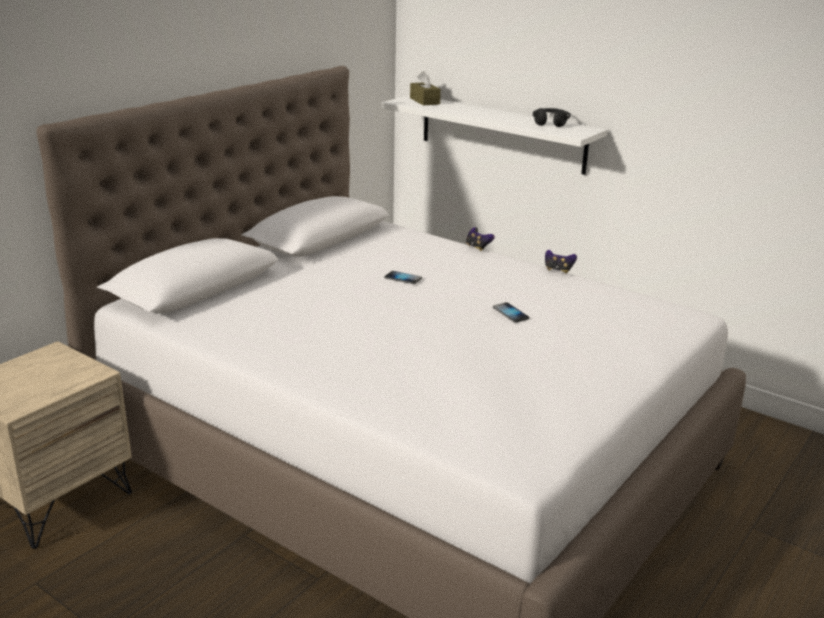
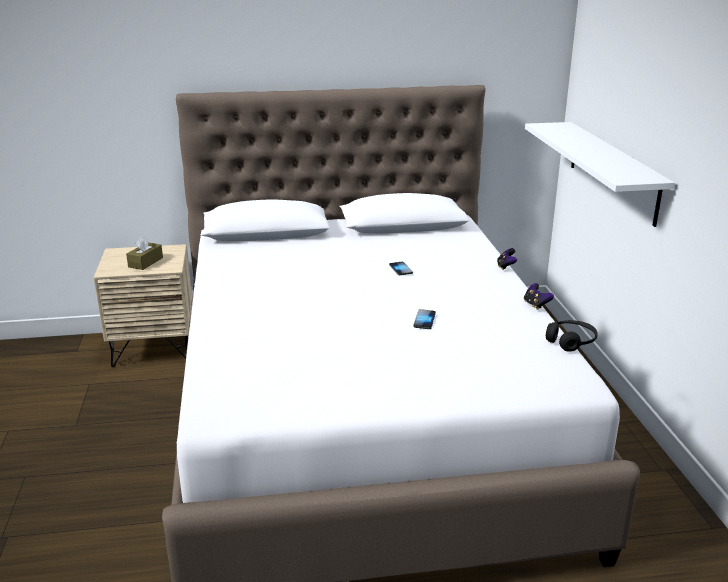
camera: 45 degrees right, 0 degrees up
(424, 101) = (563, 128): brown tissue box -> brown tissue box (145, 262)
(550, 123) = (629, 166): black headphones -> black headphones (571, 341)

